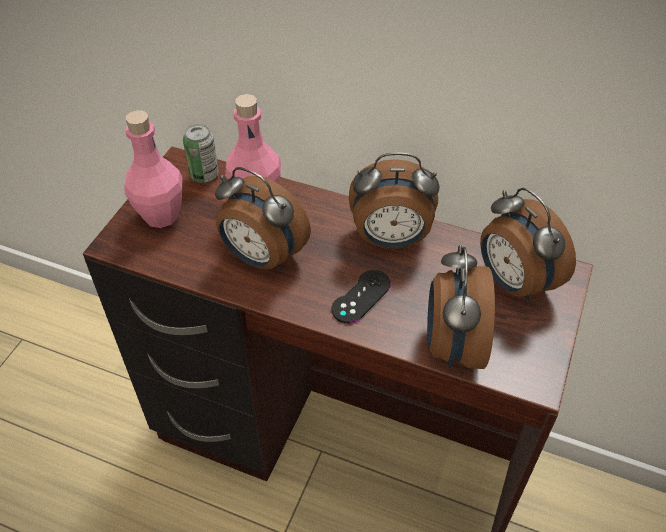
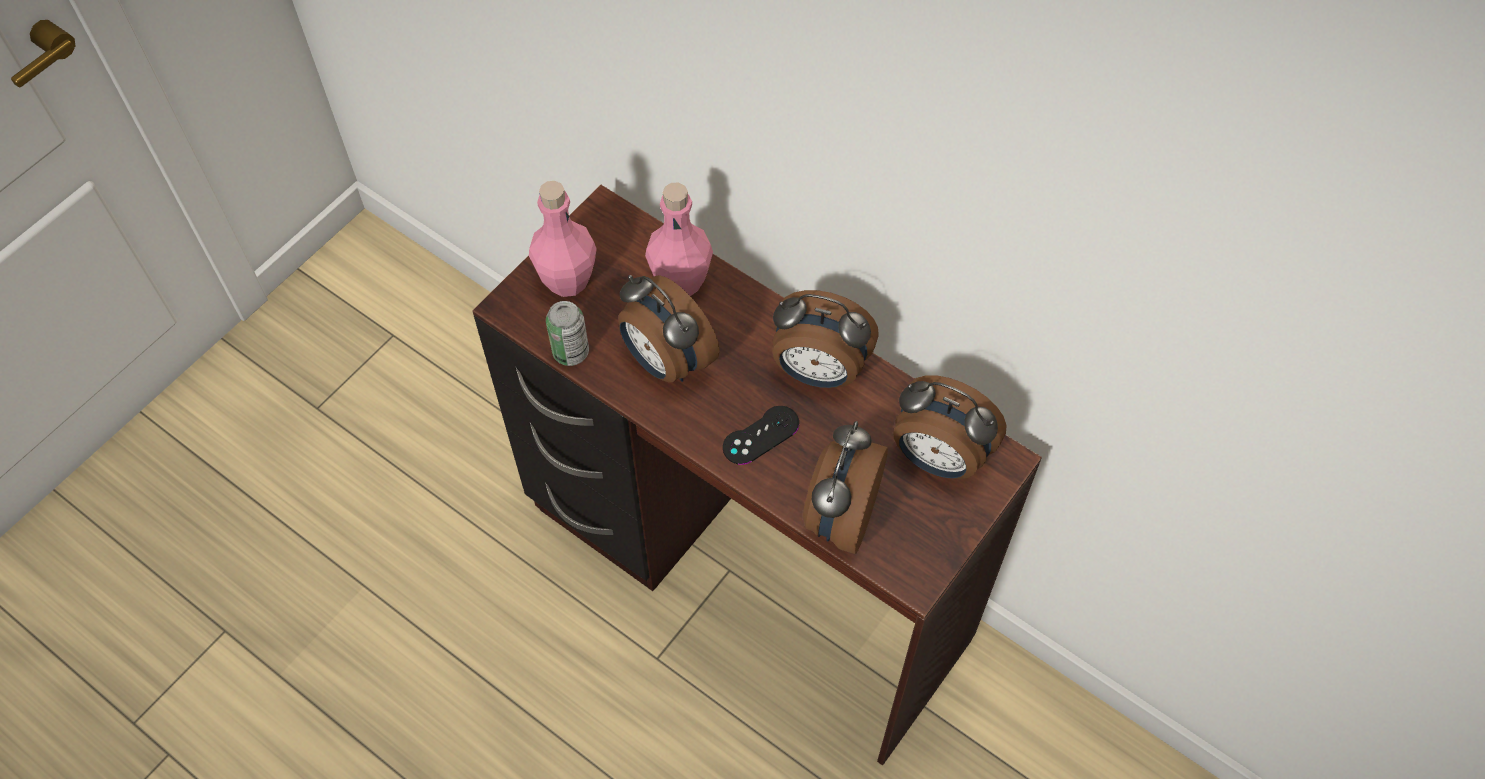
camera: 15 degrees right, 10 degrees up
(204, 175) = (629, 235): can -> can (571, 352)
(513, 282) = (938, 458): alarm clock -> alarm clock turned 45 degrees counterclockwise

